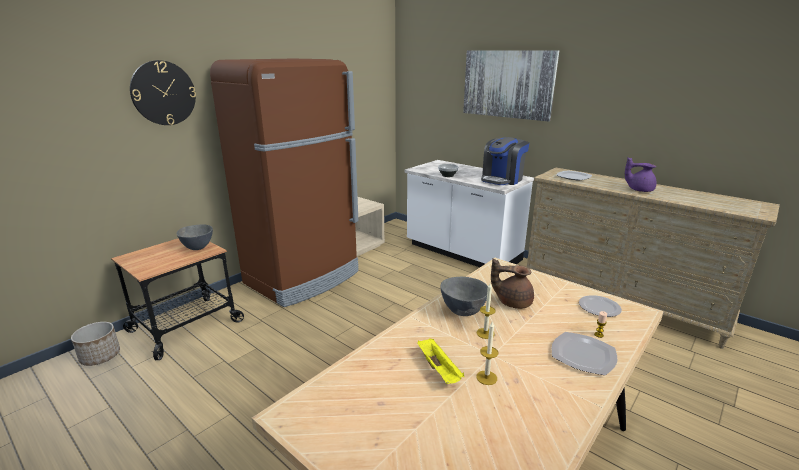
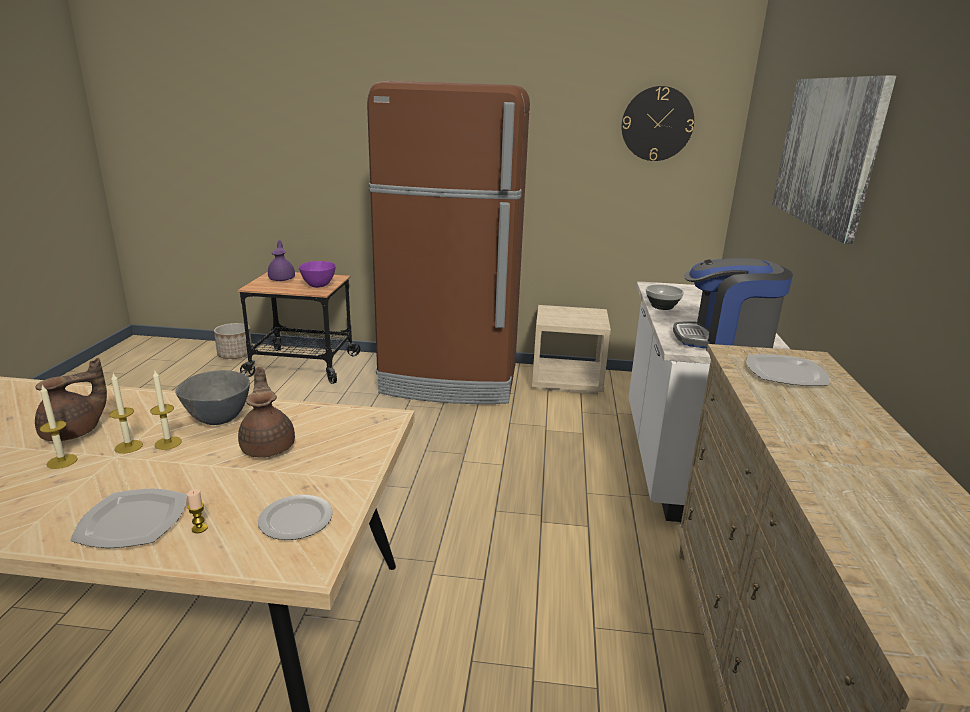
camera: 55 degrees right, 0 degrees up
(163, 93) = (347, 115): wall clock -> wall clock (657, 124)
(197, 248) = (318, 286): grey bowl -> purple bowl
(439, 370) = (74, 432): yellow tray -> brown teapot
(480, 348) = (128, 446): none -> candle
(639, 190) = (829, 447): purple teapot -> purple teapot (282, 279)

